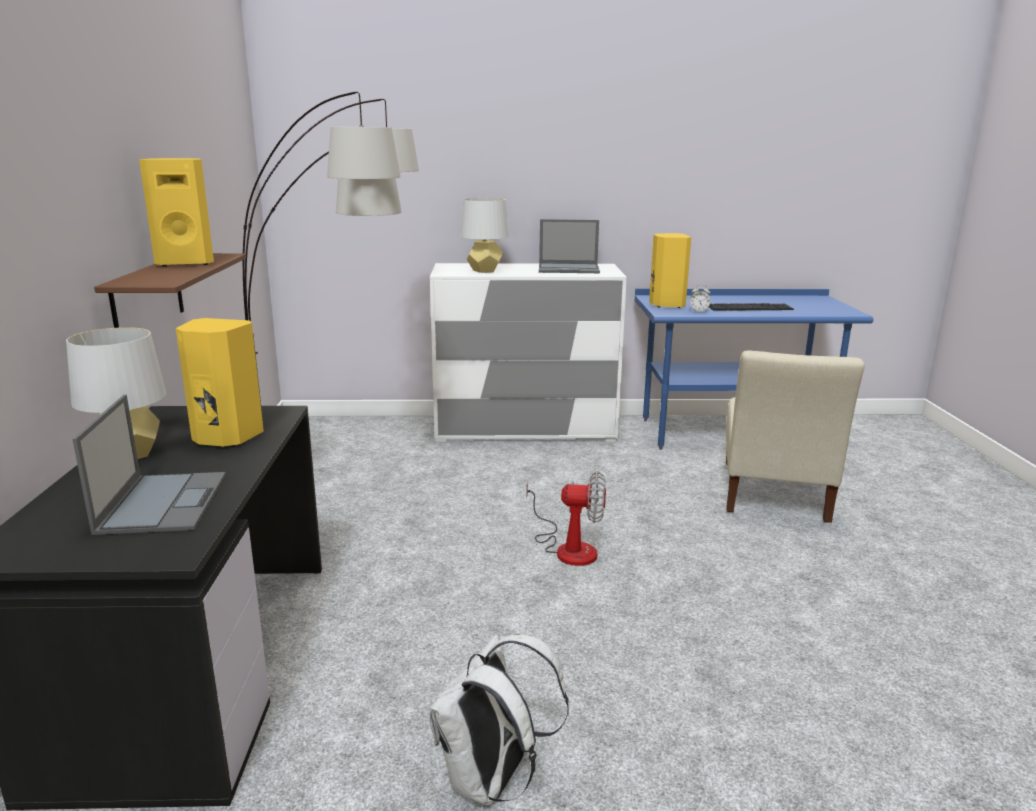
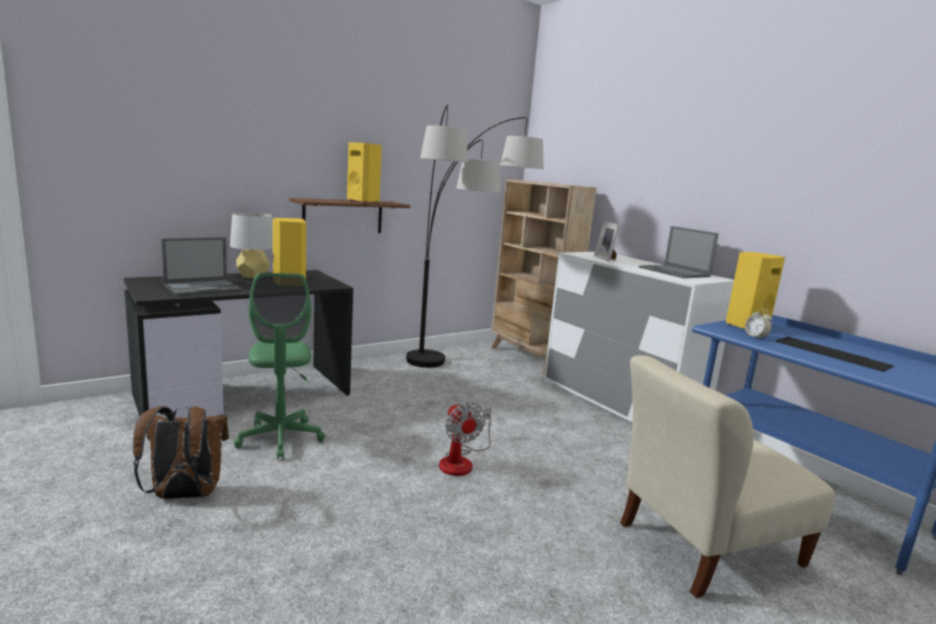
camera: 55 degrees right, 5 degrees down
(363, 427) = (529, 358): none -> beige bookcase
(398, 659) = (280, 439): none -> green office chair
(485, 271) = (606, 259): grey table lamp -> picture frame
(492, 781) = (184, 495): white backpack -> brown backpack

